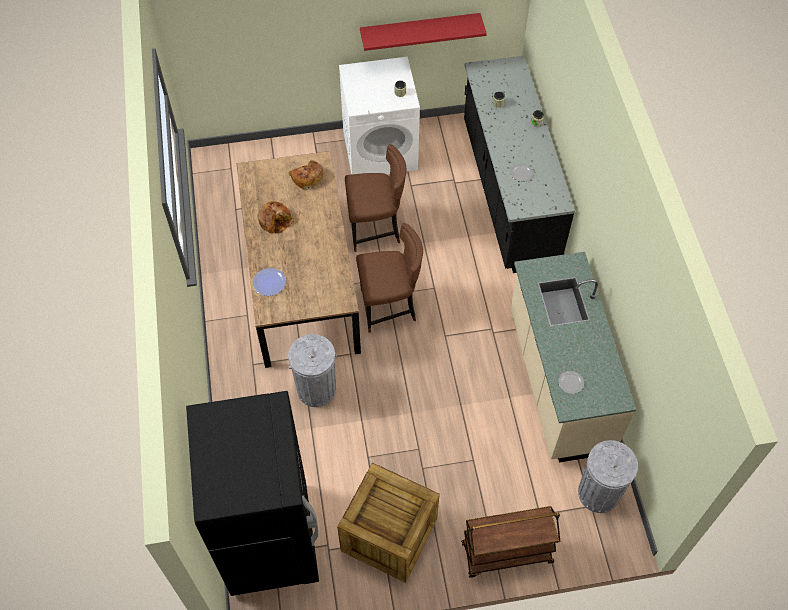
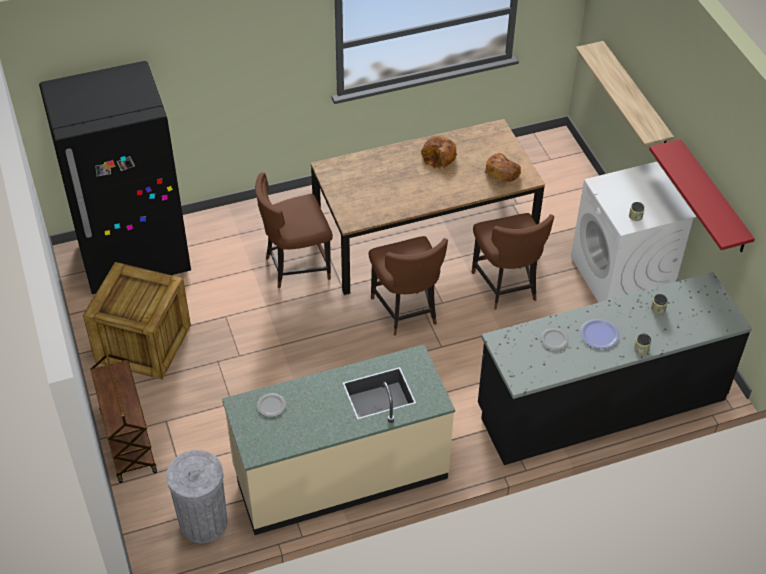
camera: 80 degrees right, 10 degrees down
(269, 282) = (362, 164): plate -> plate (599, 335)
(282, 50) = (635, 97): none -> shelf
(316, 389) = (295, 266): grey trash can -> brown chair

